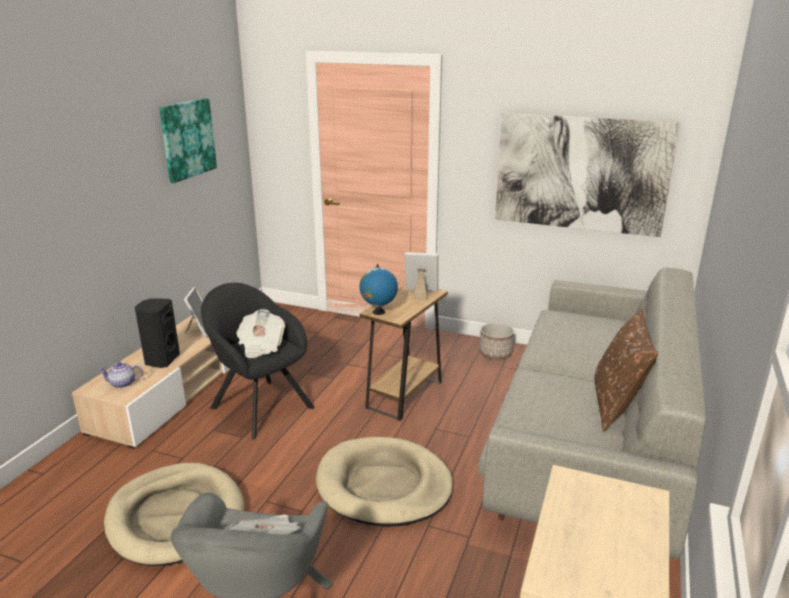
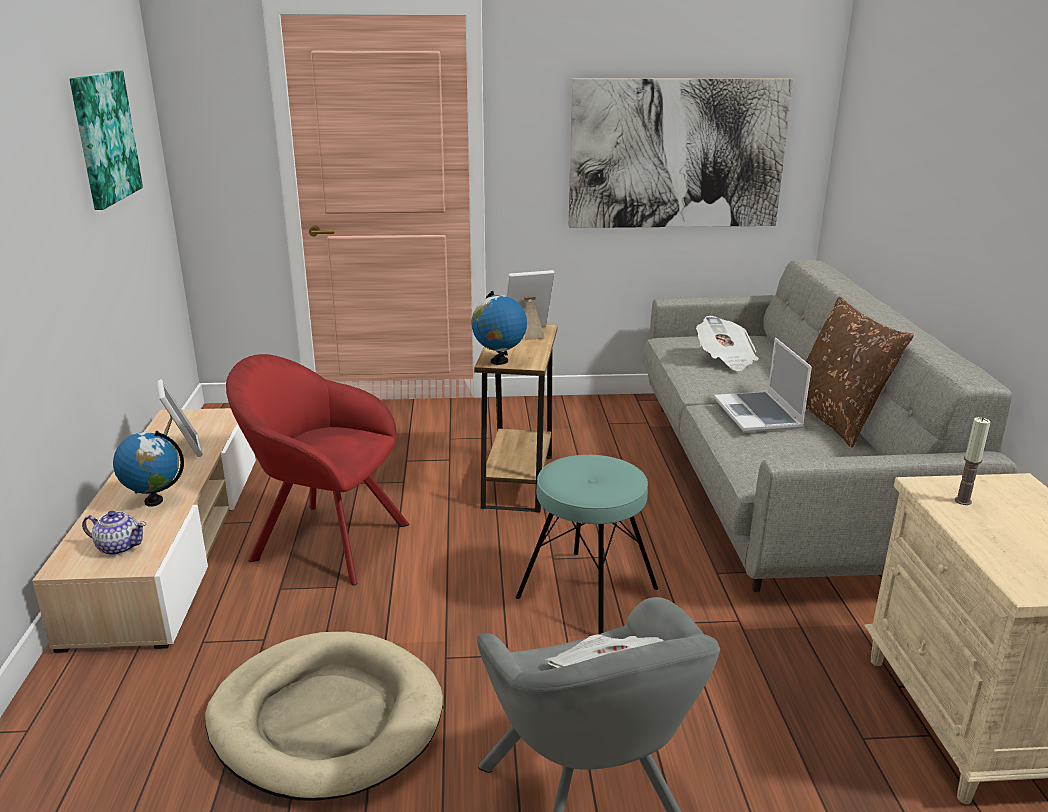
camera: 25 degrees left, 0 degrees up
(123, 383) = (119, 547): teapot -> teapot turned 135 degrees counterclockwise
(161, 360) = (154, 501): black speaker -> globe
(259, 405) = (323, 540): black armchair -> red armchair
(261, 346) = (329, 443): newspaper -> newspaper (725, 359)
(383, 485) = (587, 593): beige dog bed -> turquoise stool
(495, 353) = (588, 410): planter -> none
(555, 387) = (759, 414): none -> laptop
(581, 497) = (963, 501): none -> candle

